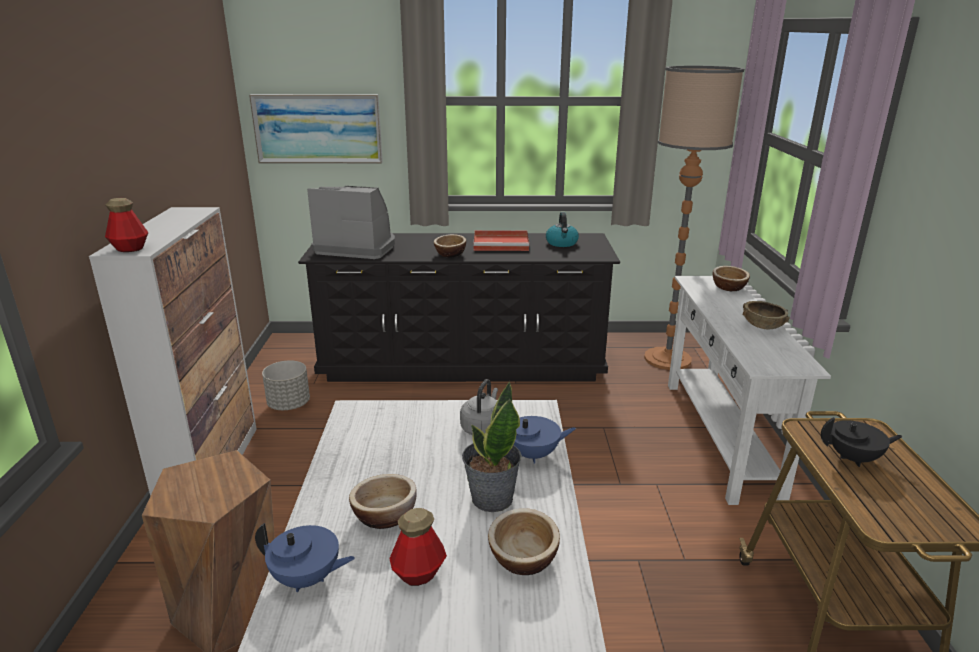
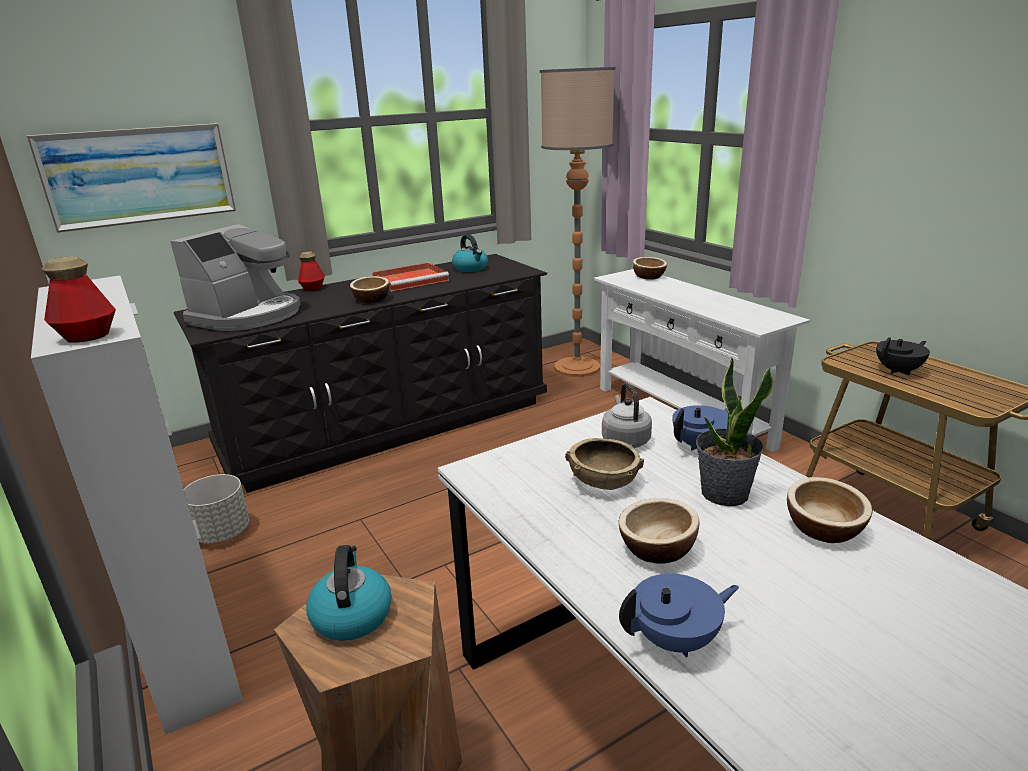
camera: 30 degrees left, 0 degrees up
(205, 479) = (351, 615): none -> kettle
(356, 247) = (248, 315): coffee machine -> coffee machine turned 135 degrees clockwise
(419, 573) = (766, 582): bottle -> bottle (313, 288)
(762, 326) = (715, 298): brown bowl -> brown bowl (603, 481)

